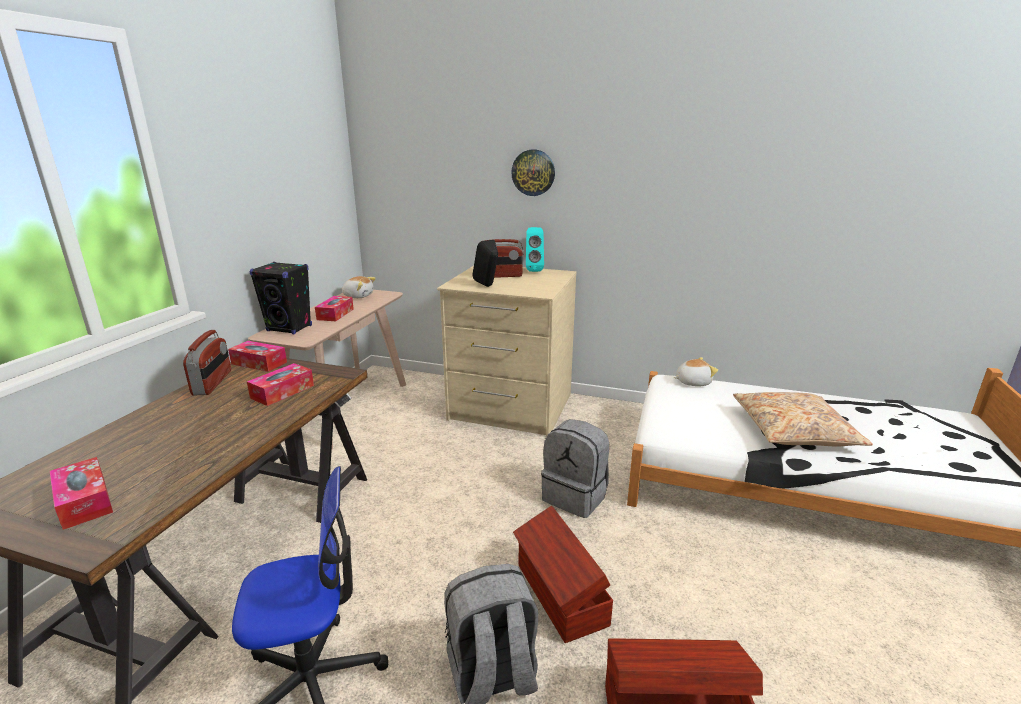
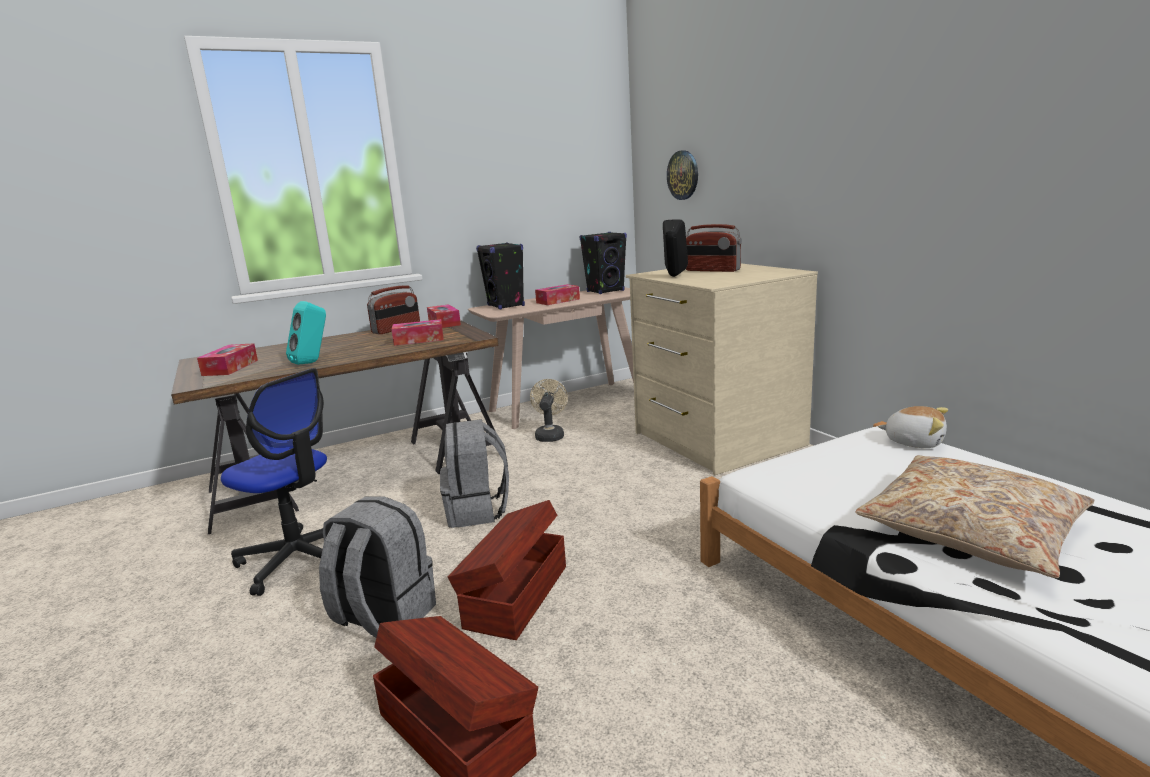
camera: 45 degrees right, 5 degrees down
(358, 296) = (605, 291): plush toy -> black speaker
(376, 445) = (550, 435): none -> beige fan
(533, 172) = (776, 141): wall clock -> wall clock (683, 175)
(534, 270) = (766, 268): turquoise speaker -> turquoise speaker (312, 362)
(575, 496) = (657, 533): grey backpack -> grey backpack (477, 511)

